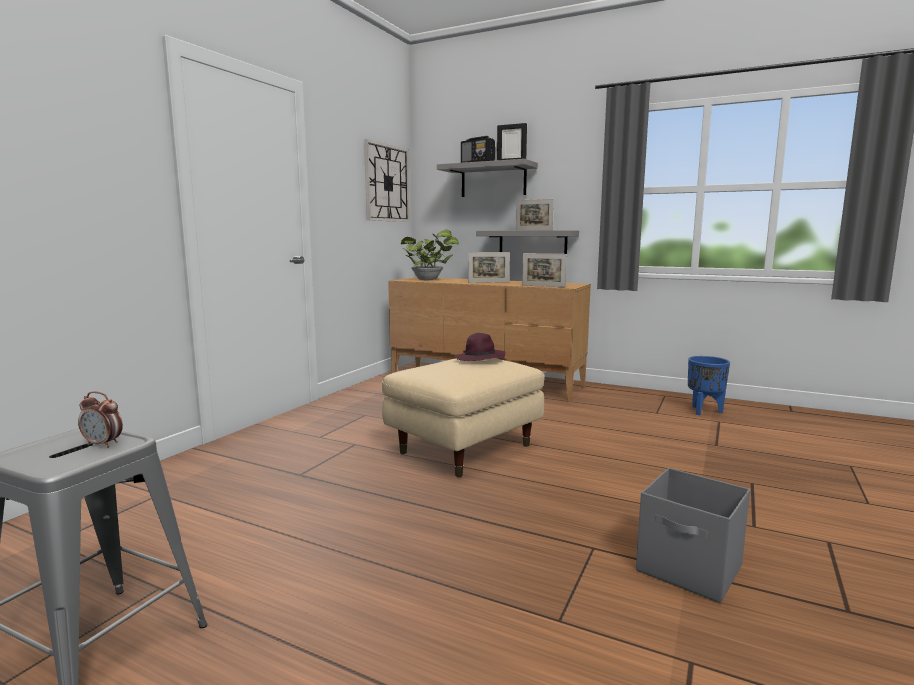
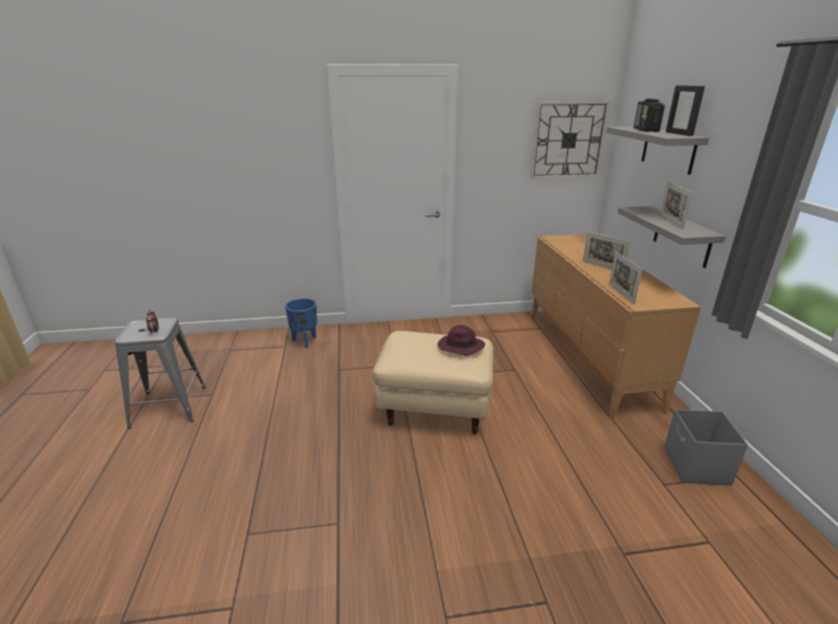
camera: 55 degrees right, 15 degrees up
(429, 279) = (573, 244): potted plant -> none
(690, 570) = (341, 585): grey storage box -> grey storage box (696, 467)
(704, 411) = (728, 521): blue planter -> blue planter (304, 341)

